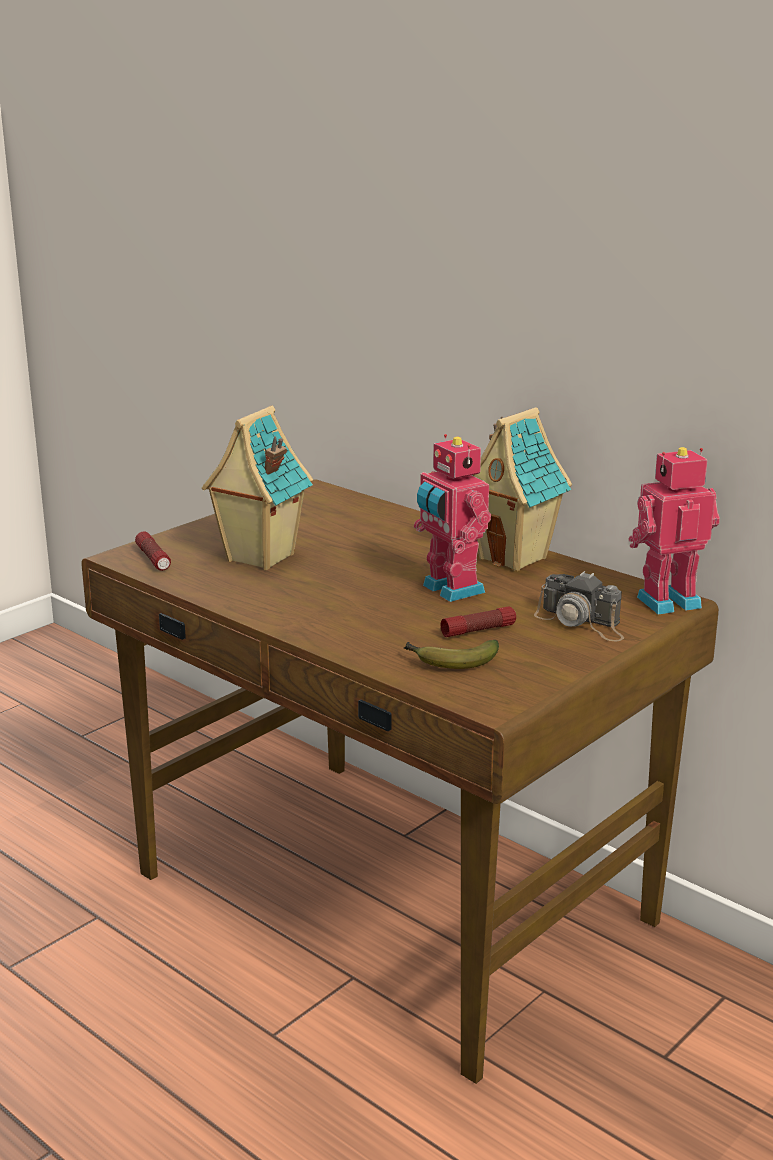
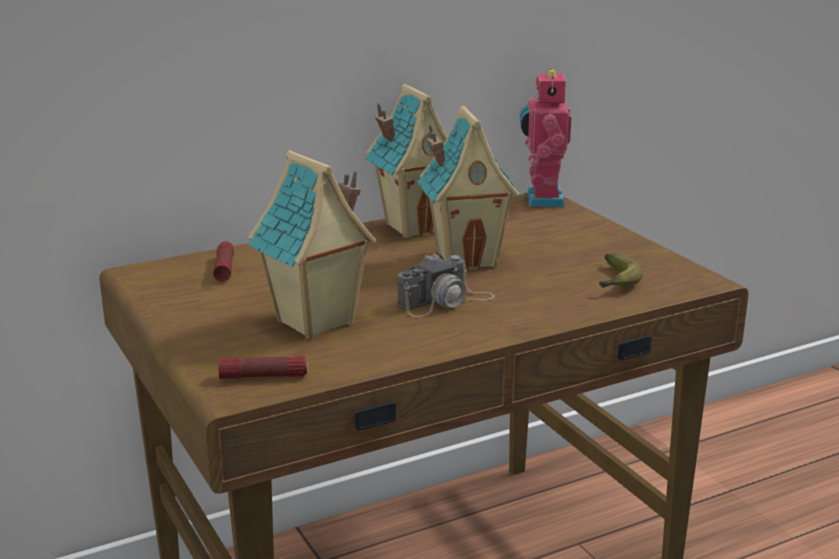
camera: 70 degrees left, 0 degrees up
(450, 590) = (467, 259): toy robot -> toy house
(478, 630) = (560, 263): flashlight -> flashlight (224, 269)
(582, 622) = (566, 229): camera -> camera (446, 301)

